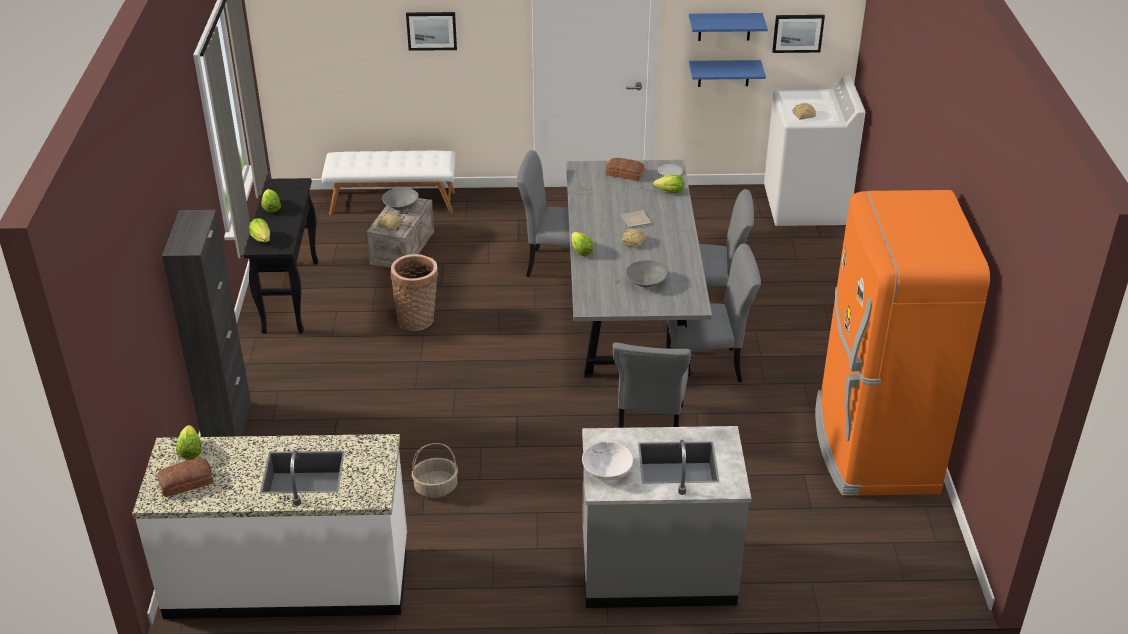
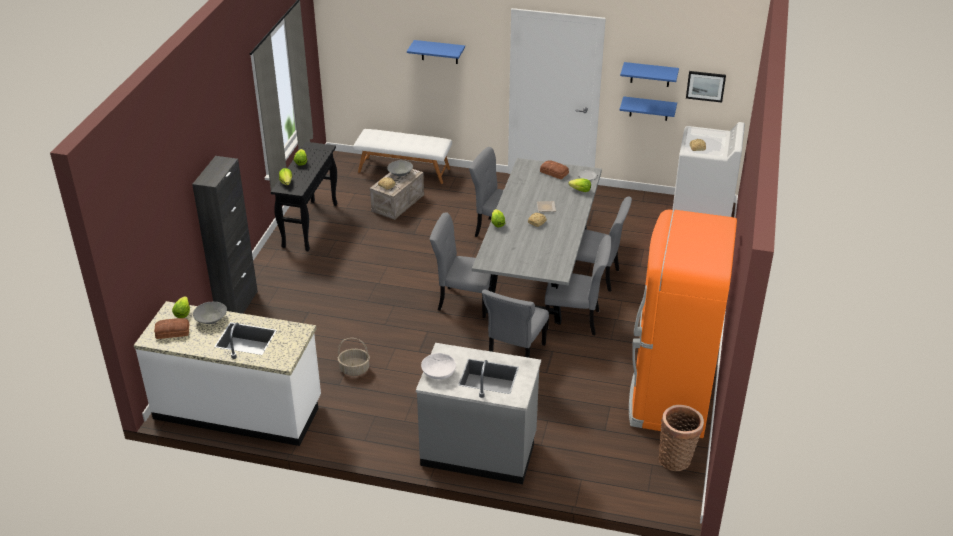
camera: 15 degrees right, 0 degrees up
(418, 319) = (388, 254): basket -> basket (676, 459)
(431, 30) = (439, 52): picture -> blue shelf
(548, 366) = (463, 301): none -> grey chair
(646, 282) = (533, 252): grey bowl -> grey bowl (211, 319)

